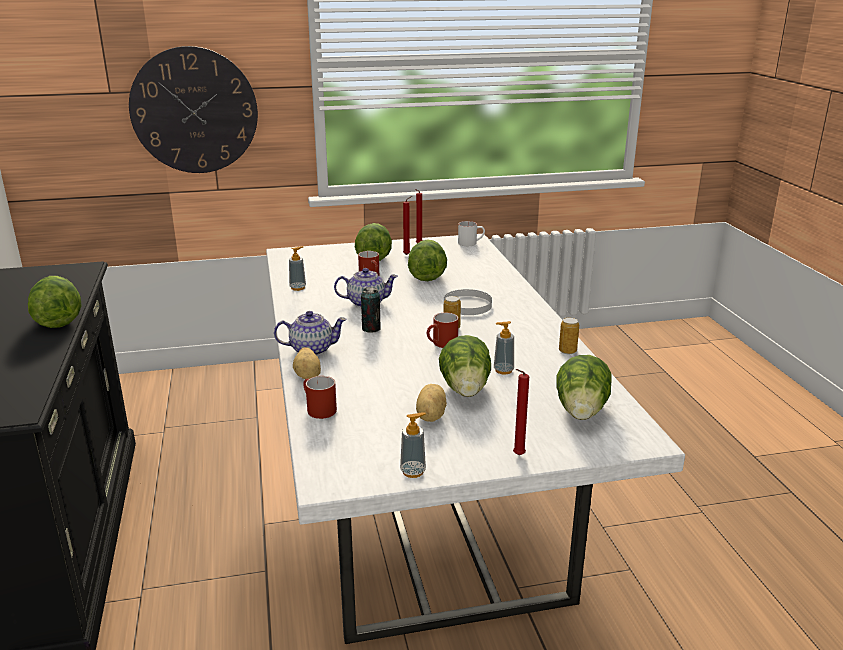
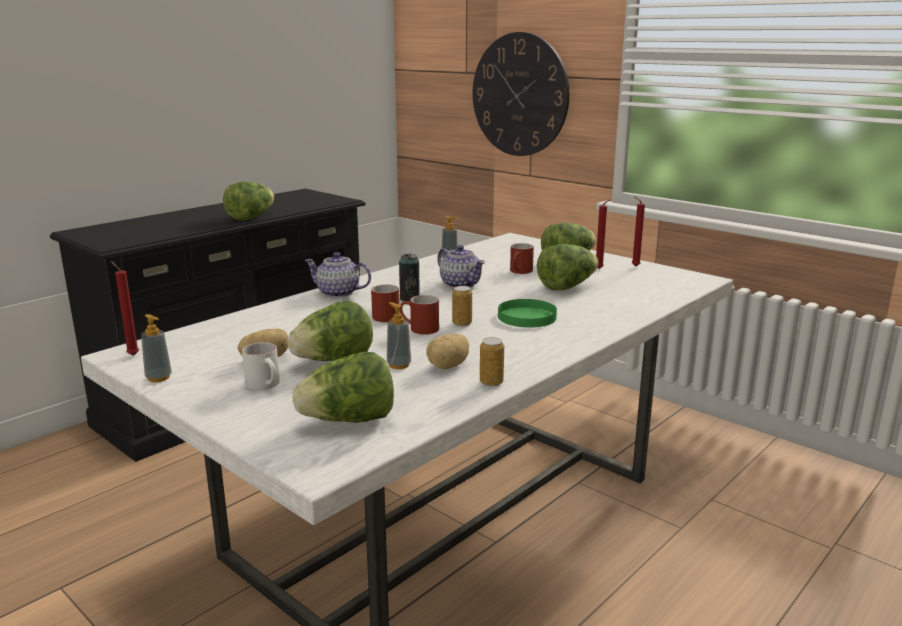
camera: 55 degrees right, 5 degrees down
(308, 375) = (291, 304): potato -> potato (449, 366)
(311, 349) = (338, 293): teapot -> teapot turned 150 degrees clockwise
(317, 409) = (236, 321): red mug -> red mug (386, 315)
(467, 305) = (526, 317): white plate -> green plate
(471, 243) = (690, 281): white mug -> white mug (266, 385)
(517, 456) = (223, 411): red candle -> red candle (132, 355)

